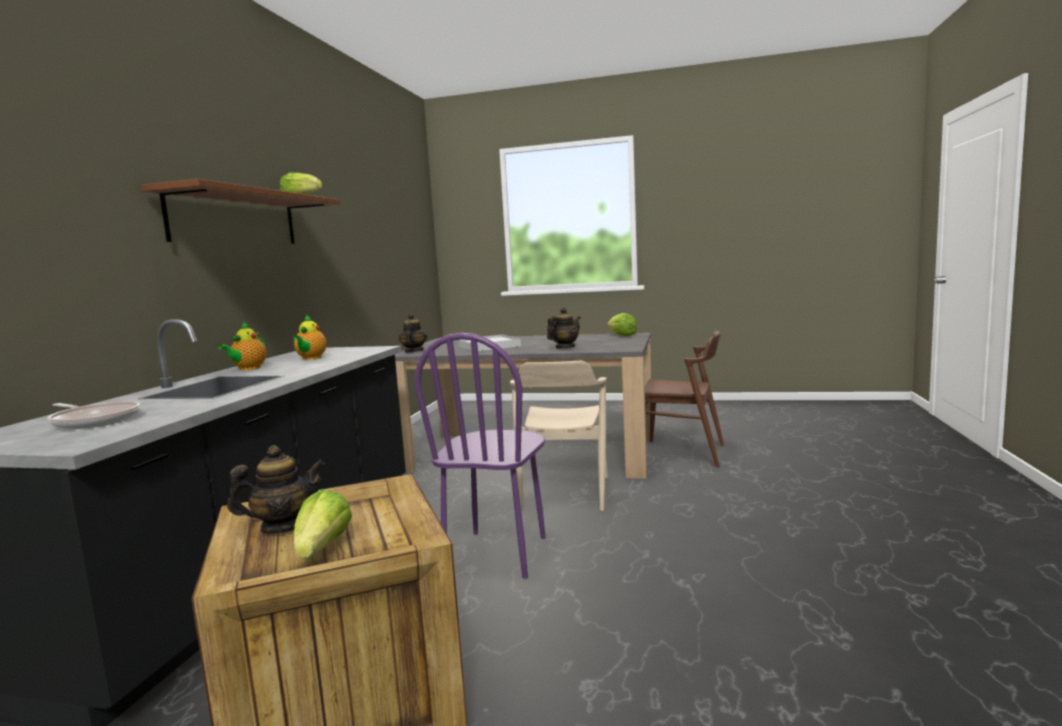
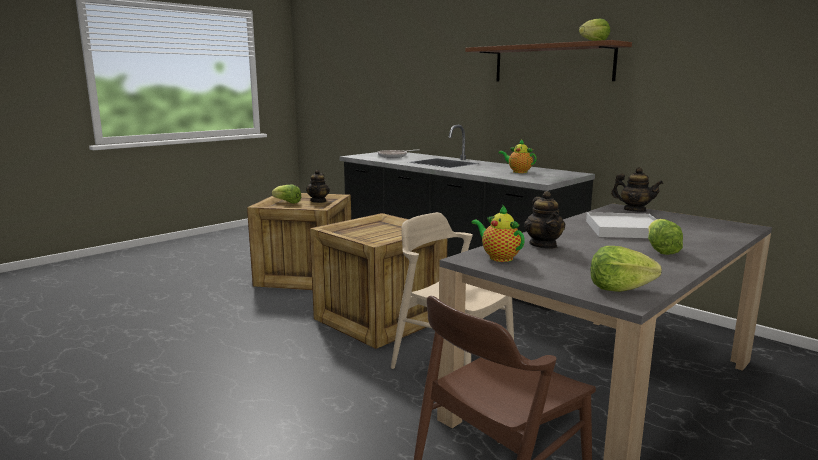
camera: 120 degrees right, 5 degrees up
(248, 368) = (498, 165): teapot -> teapot (498, 257)
(497, 554) = (380, 318): purple chair -> crate
(533, 340) = (660, 250): none -> lettuce

